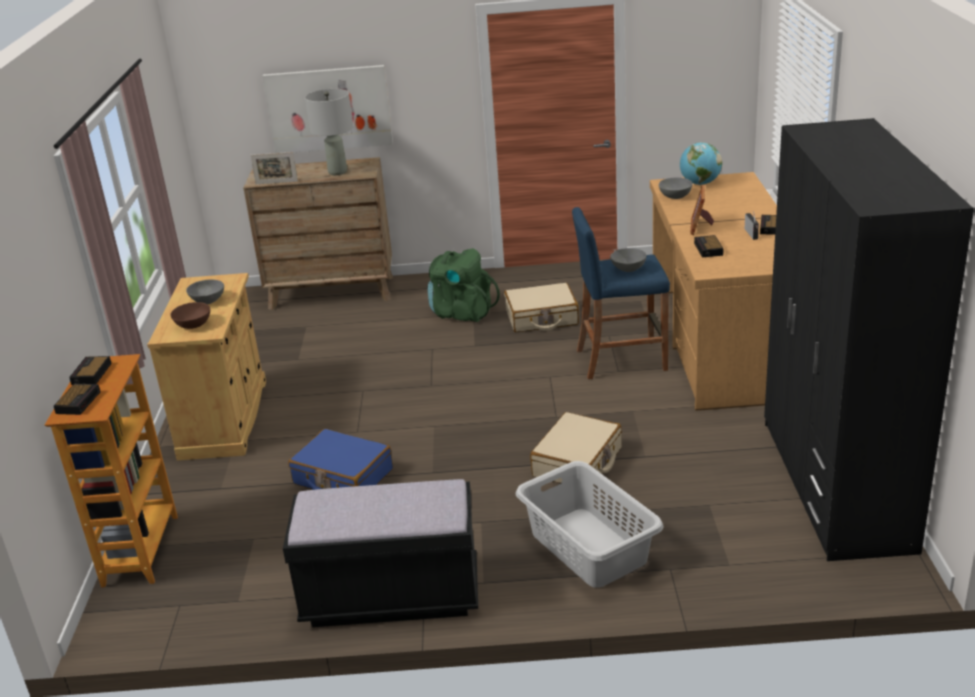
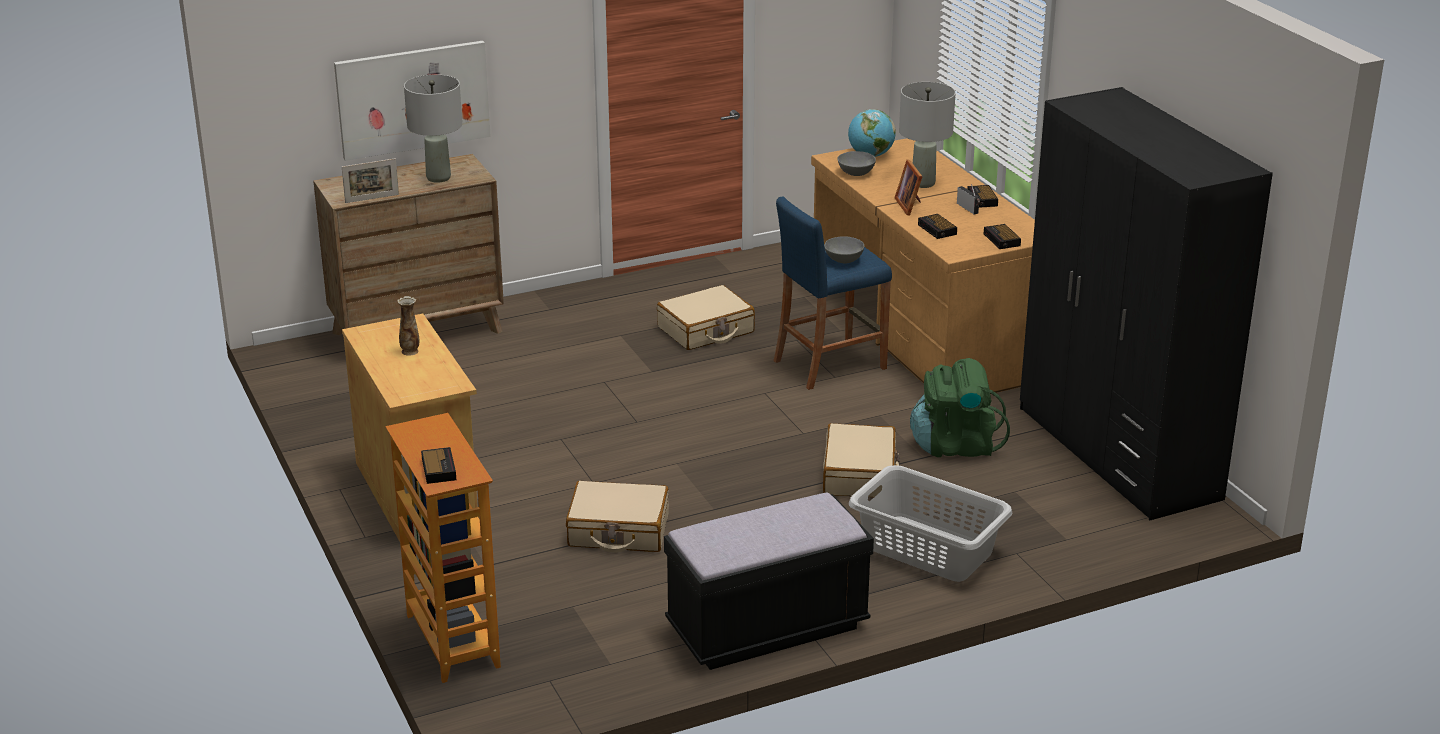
camera: 25 degrees left, 0 degrees up
(91, 374) = (417, 441): alarm clock -> alarm clock (1002, 240)
(193, 325) = (424, 380): brown bowl -> none
(208, 301) = (410, 351): grey bowl -> vase
(342, 477) = (618, 531): blue suitcase -> beige suitcase
(461, 312) = (605, 336): green backpack -> green backpack (955, 445)
(727, 209) = (922, 183): none -> grey table lamp

